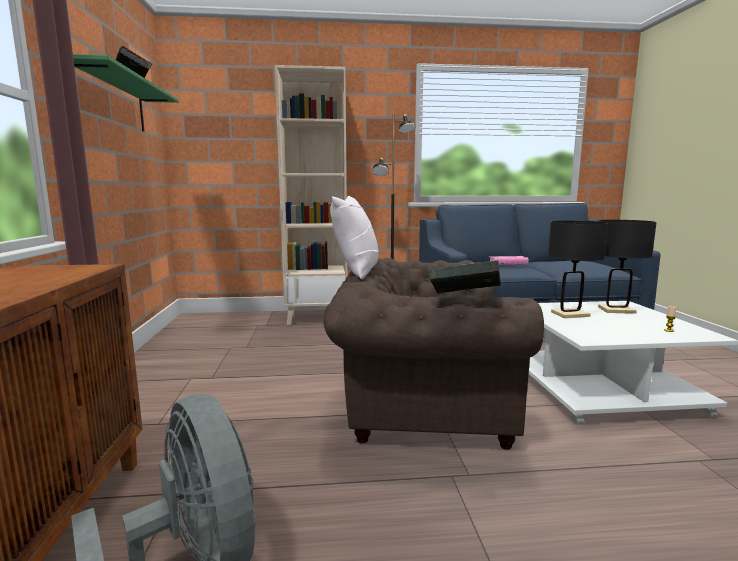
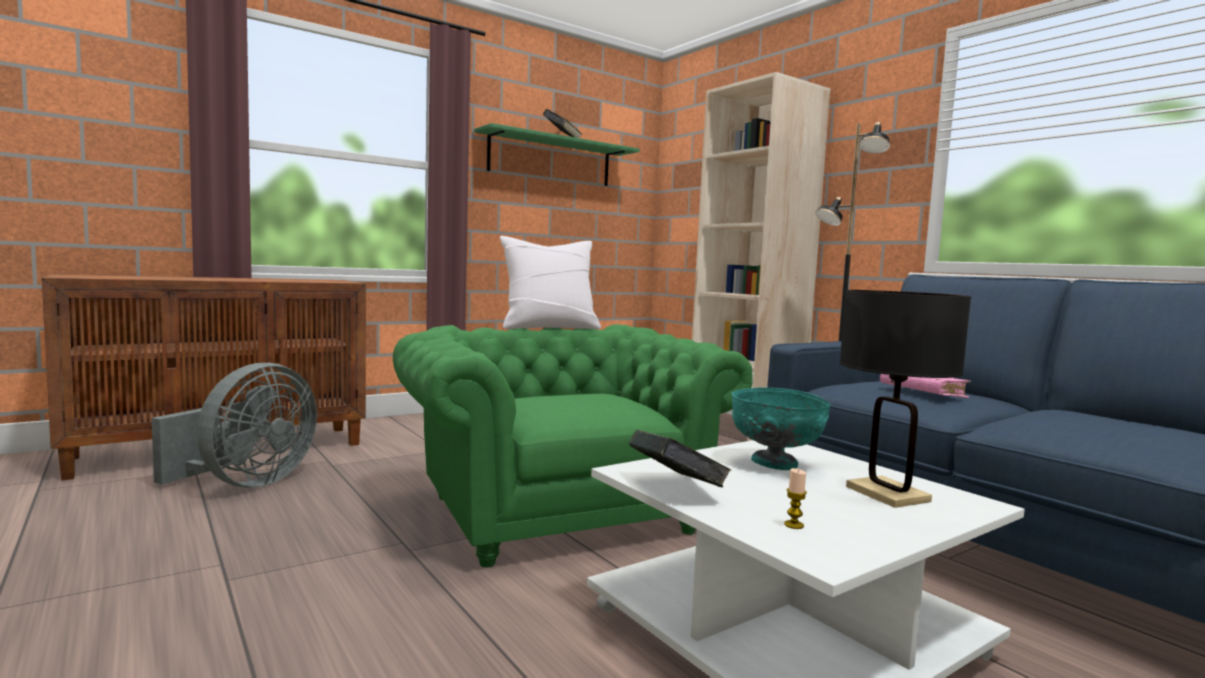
camera: 60 degrees right, 5 degrees down
(420, 402) = (558, 510): brown armchair -> green armchair
(464, 298) = (439, 342): book -> book (675, 489)
(570, 314) = (774, 464): black table lamp -> turquoise bowl

